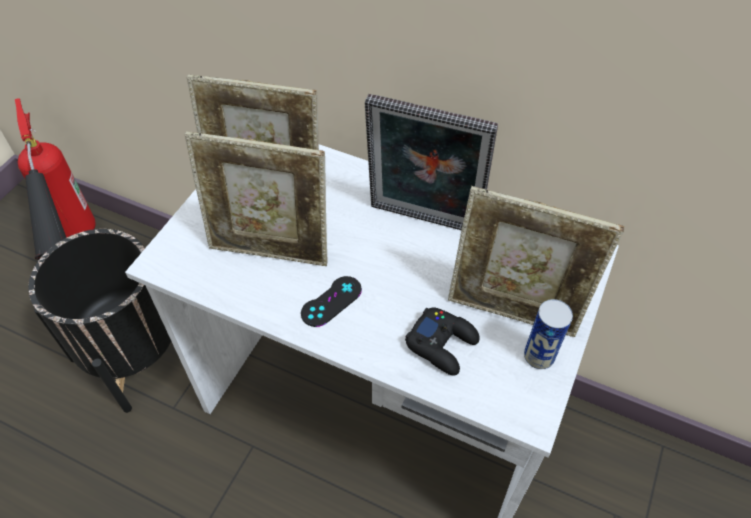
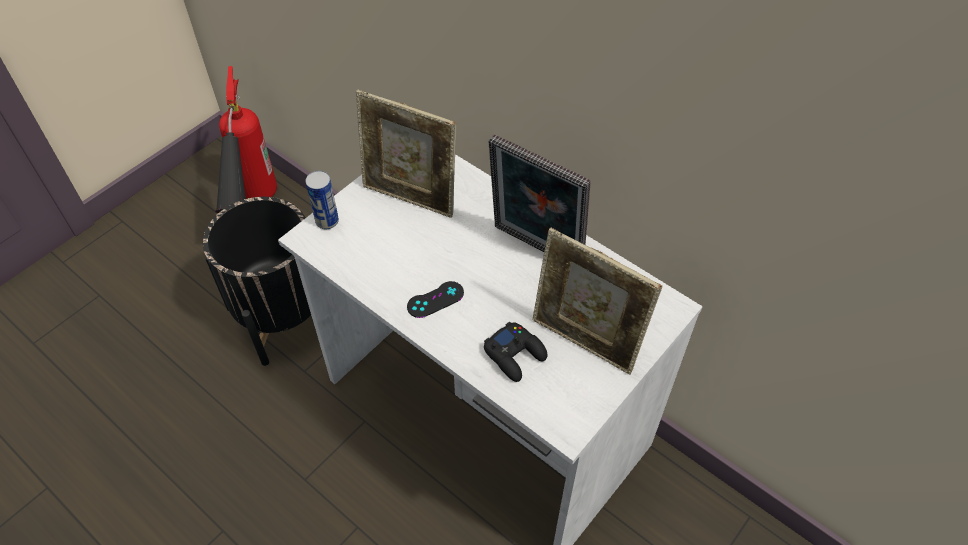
camera: 15 degrees right, 0 degrees up
(271, 251) = (398, 247): picture frame -> none
(539, 356) = (593, 383): can -> can (327, 221)

